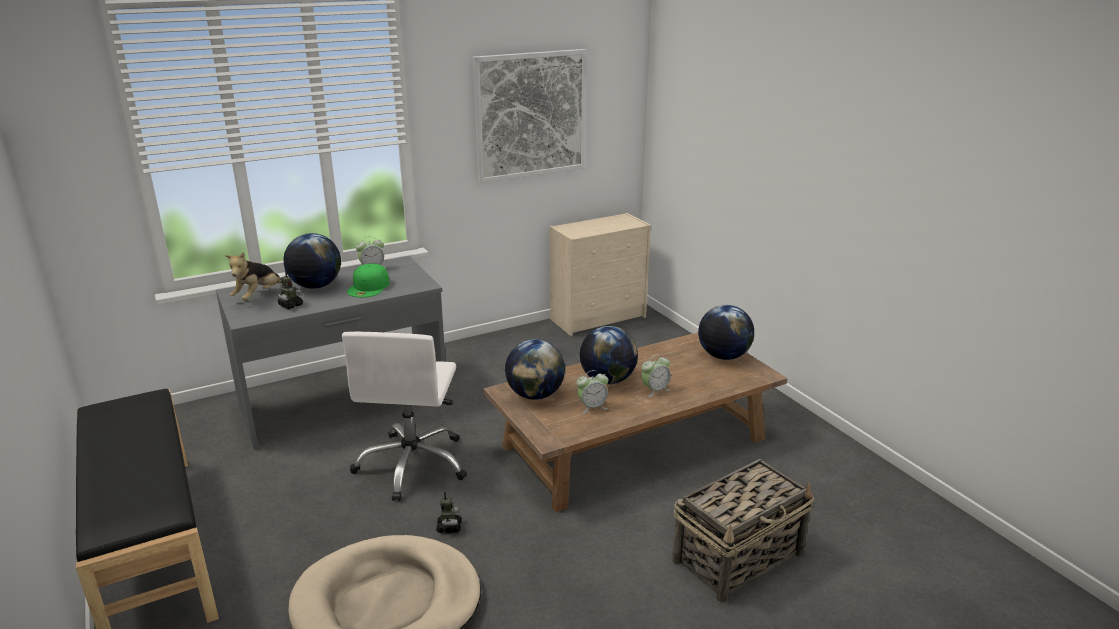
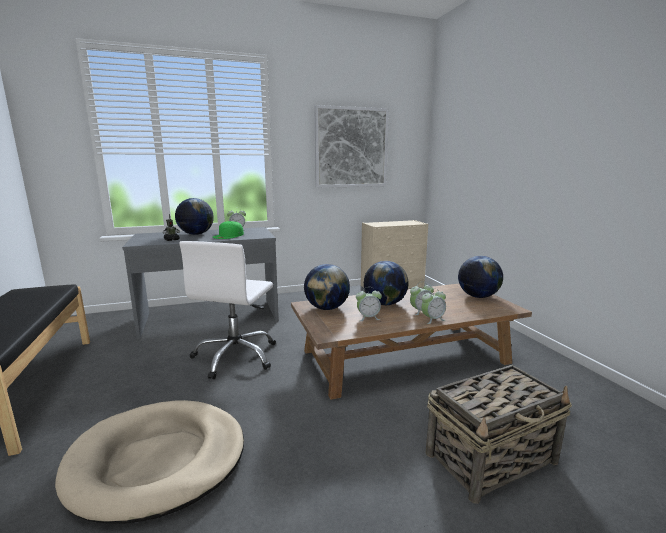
camera: 10 degrees right, 10 degrees down
(258, 296) = (156, 236): plush toy -> none
(449, 528) = (241, 402): toy robot -> none
(670, 402) = (432, 319): none -> alarm clock

